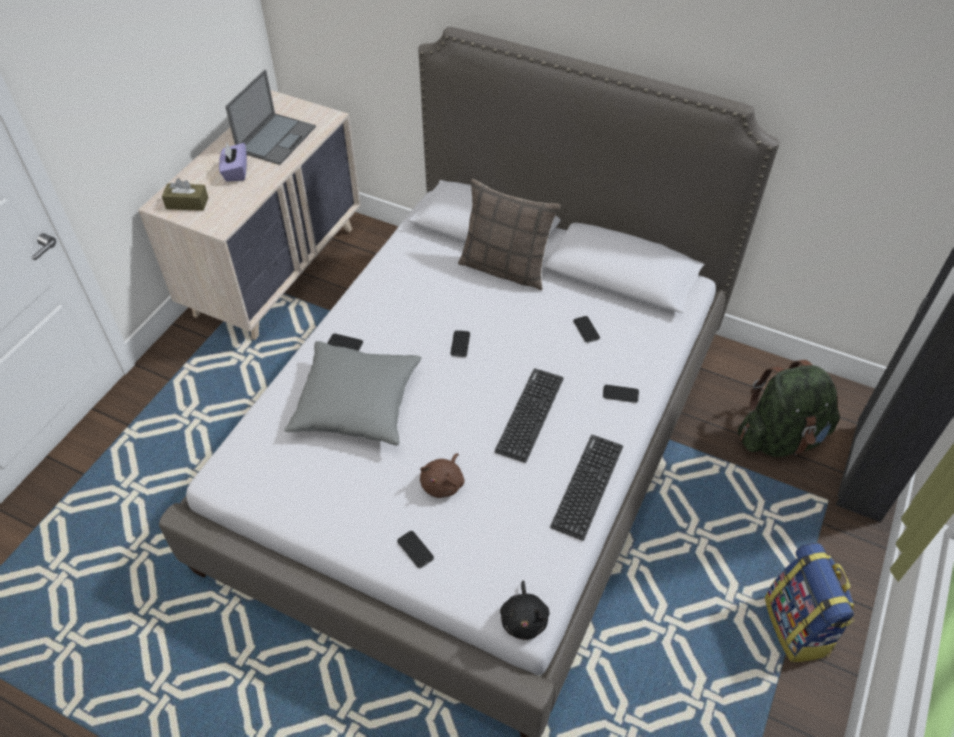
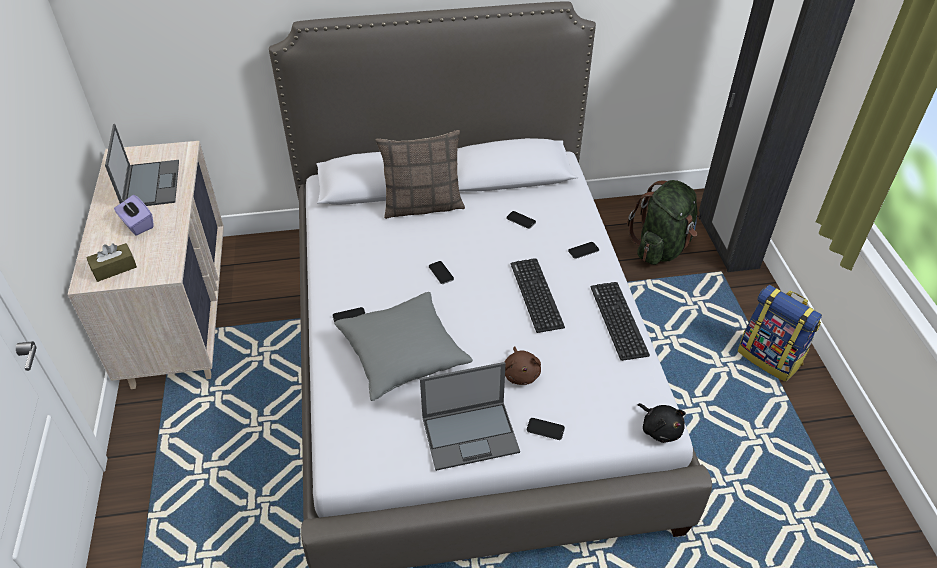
camera: 35 degrees left, 5 degrees down
(347, 513) = (471, 434): none -> laptop

